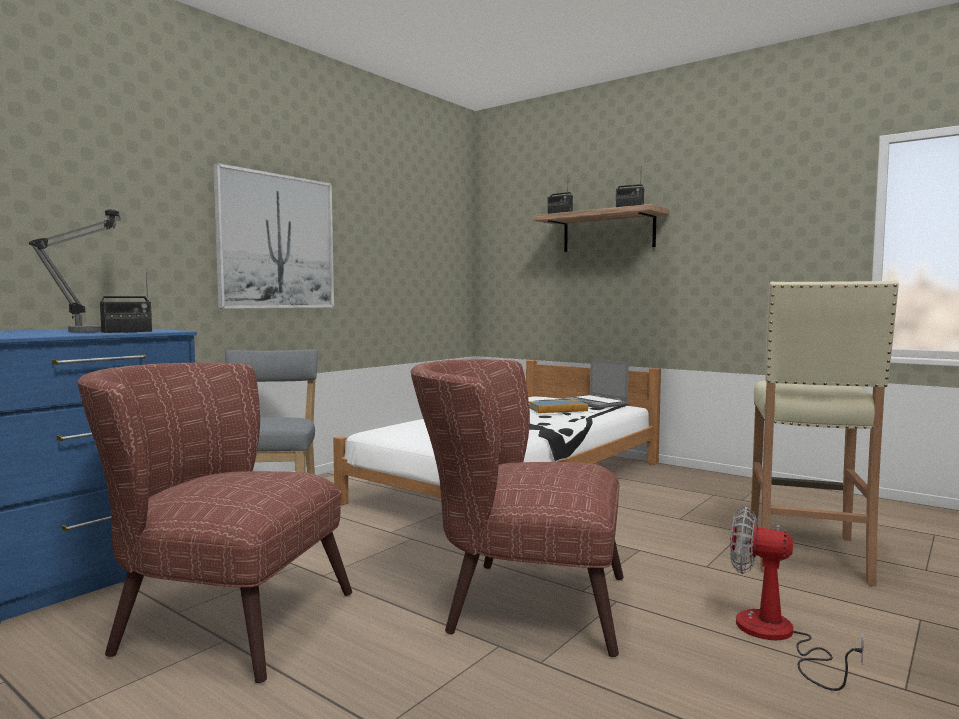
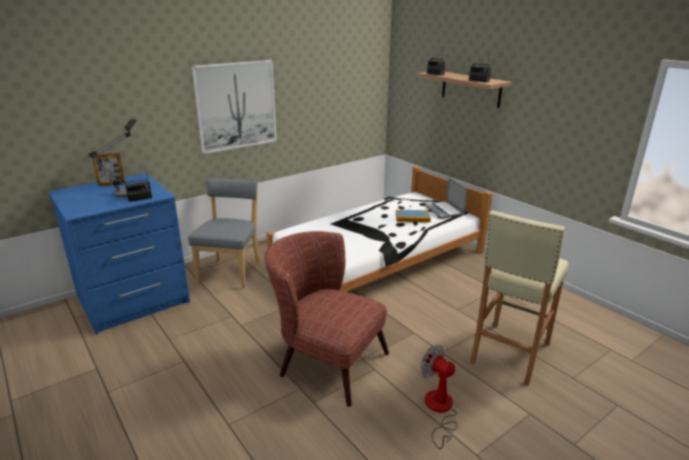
camera: 15 degrees right, 20 degrees up
(57, 329) = (112, 184): none -> picture frame
(217, 619) = (184, 347): brown armchair -> none

